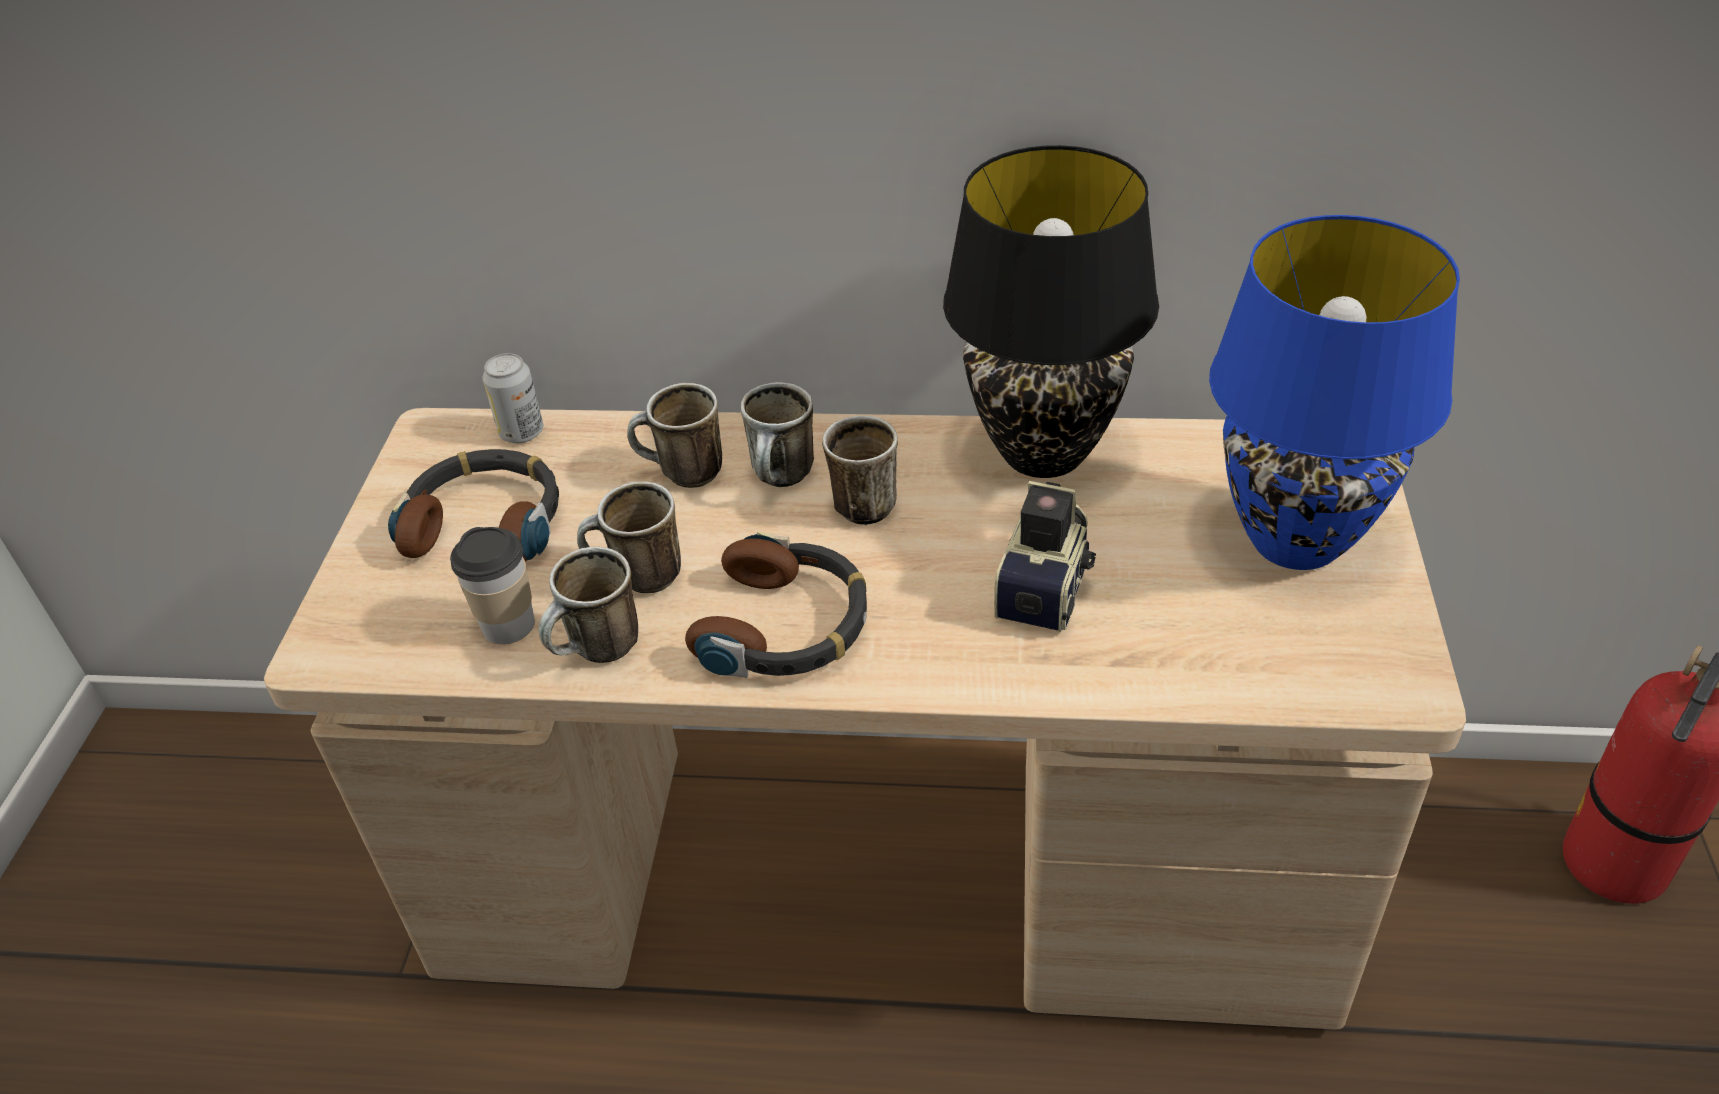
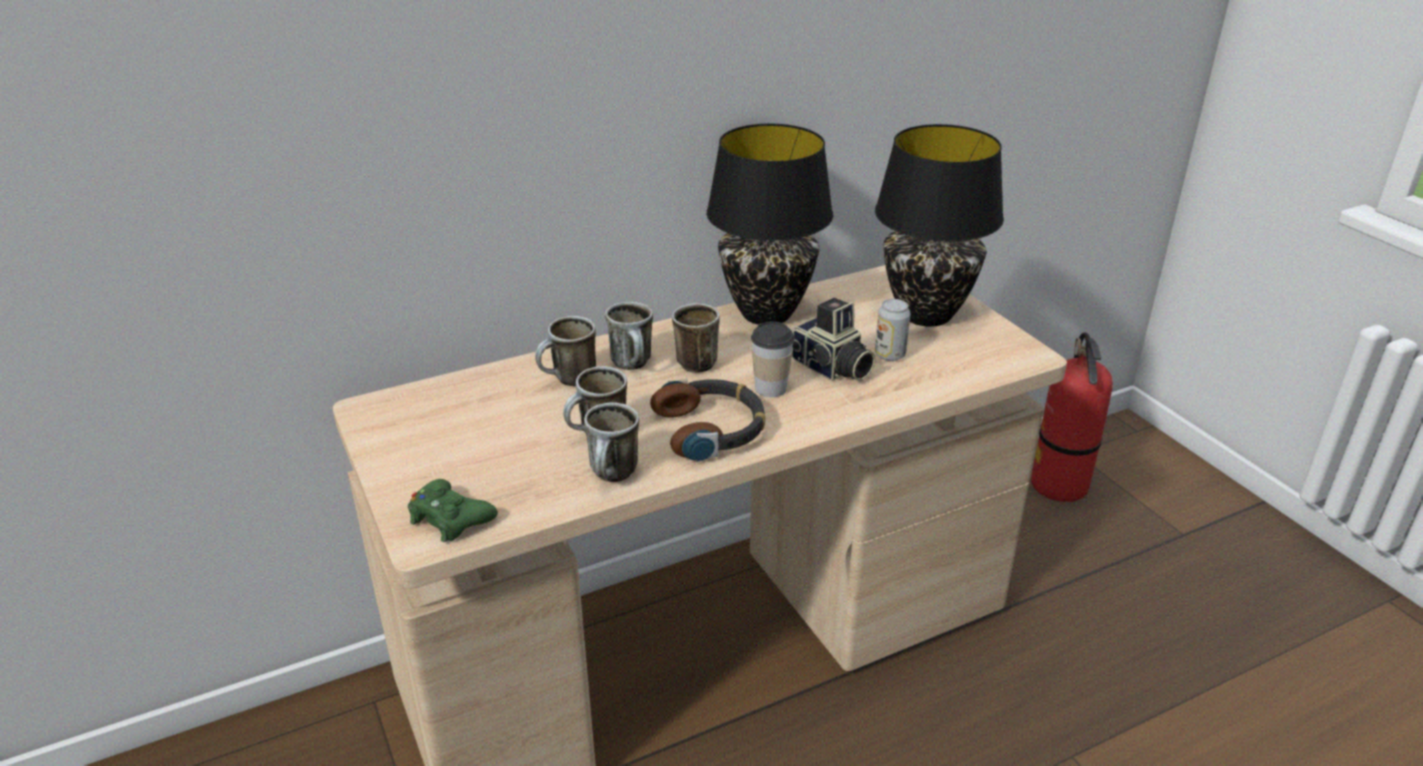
camera: 35 degrees left, 10 degrees down
(372, 634) = (450, 519): none -> green game controller
(487, 522) = (465, 440): headphones -> none
(508, 625) = (540, 484): cup -> cup (770, 388)
(521, 432) = (436, 391): can -> can (890, 355)
(1048, 587) = (831, 368): camera -> camera turned 150 degrees clockwise
(1293, 541) = (925, 315): blue table lamp -> black table lamp

